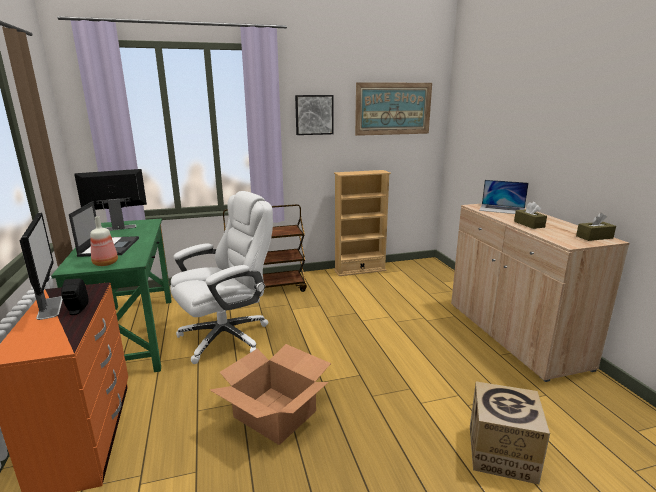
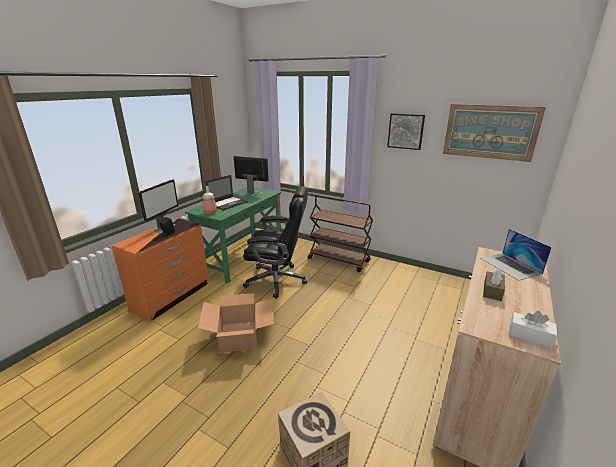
camera: 45 degrees right, 5 degrees up
(227, 337) = (277, 280): white office chair -> black office chair
(360, 270) = (424, 274): beige bookcase -> none
(594, 237) = (530, 336): brown tissue box -> white tissue box

